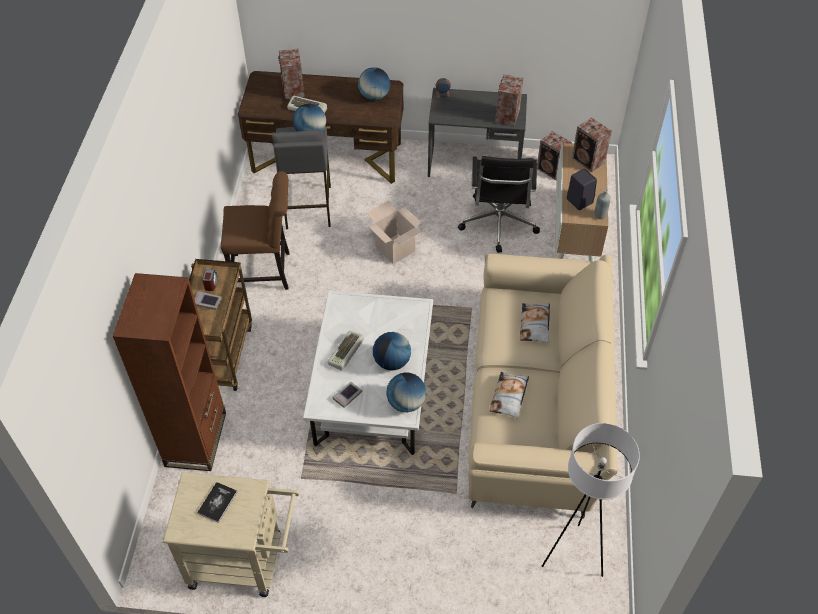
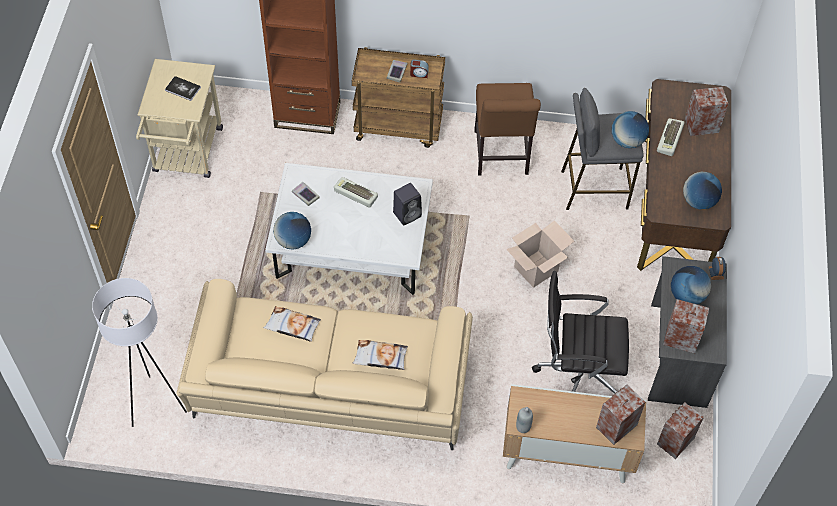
camera: 90 degrees right, 5 degrees up
(392, 362) = (342, 230): globe -> globe (687, 295)
(578, 200) = (546, 407): black speaker -> black speaker (408, 214)

